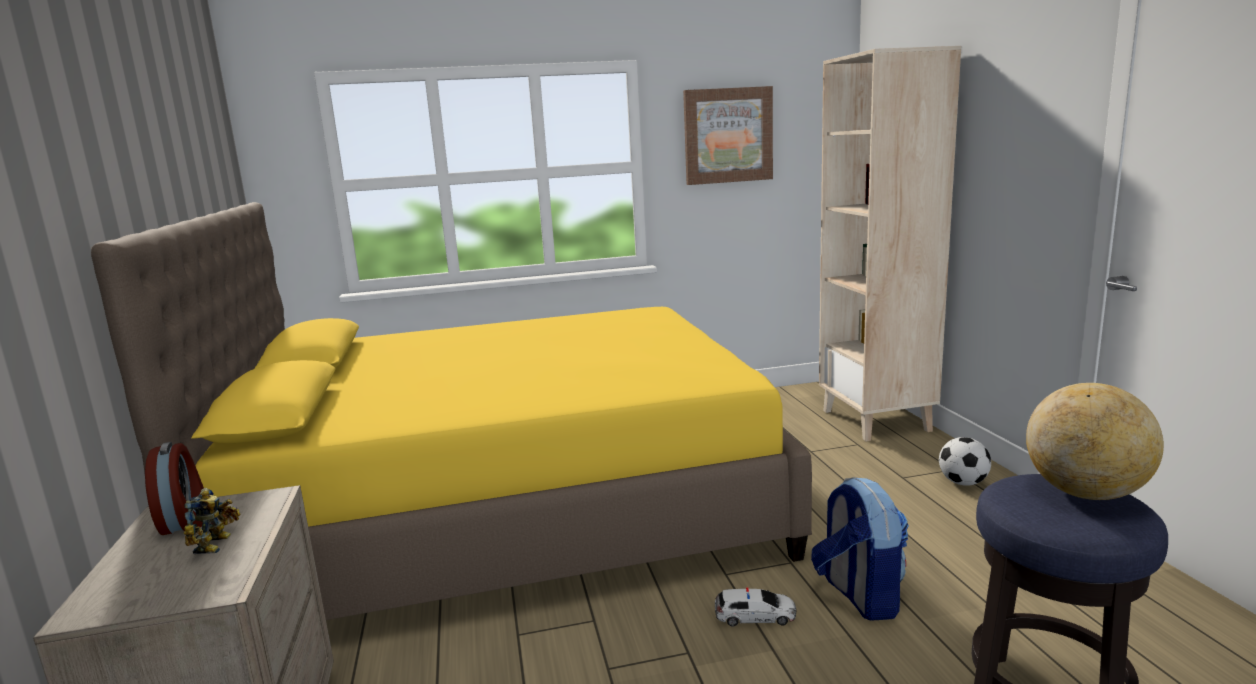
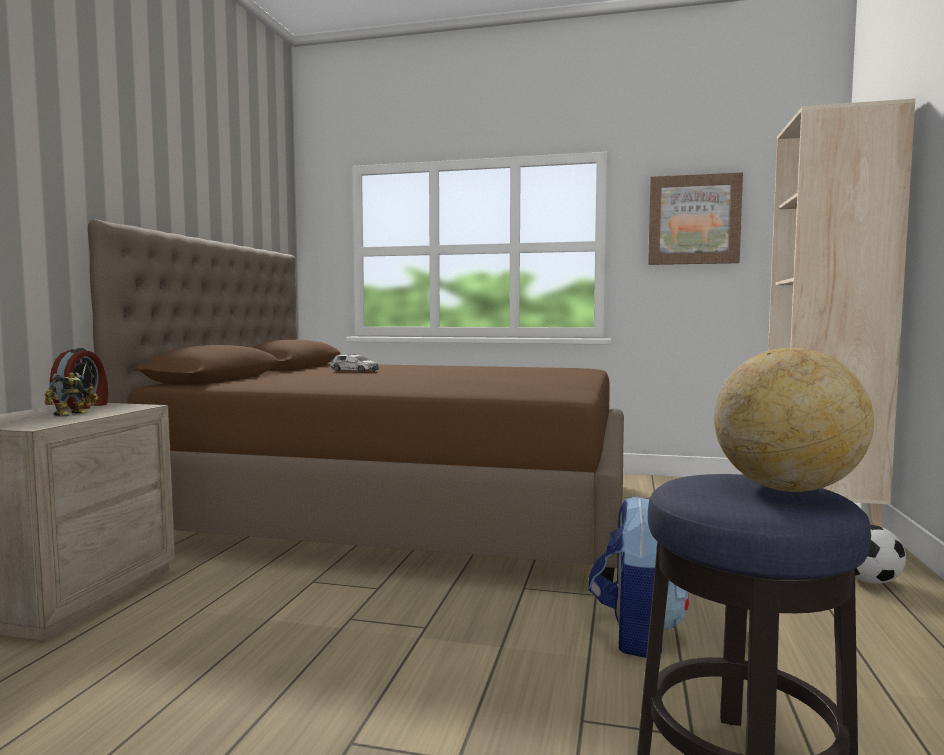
camera: 25 degrees right, 10 degrees down
(509, 507) = (402, 511): yellow bed -> brown bed
(755, 615) = (515, 620): toy car -> toy car (355, 371)

